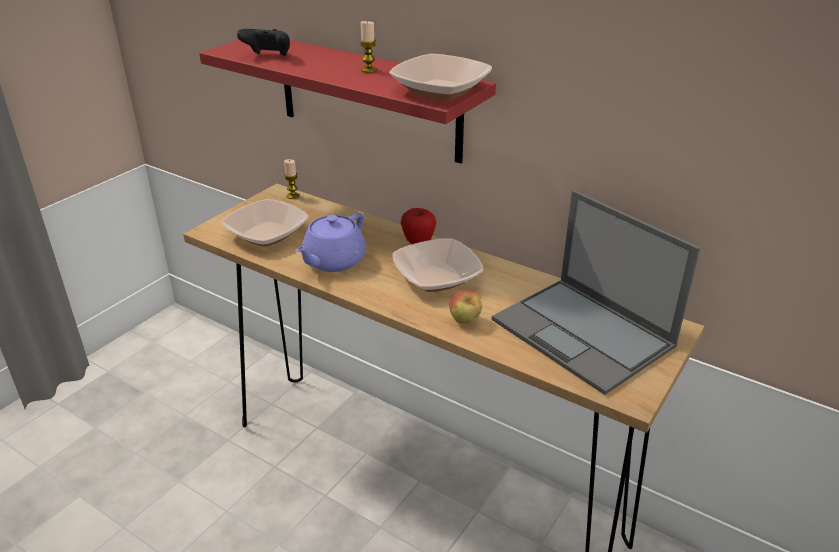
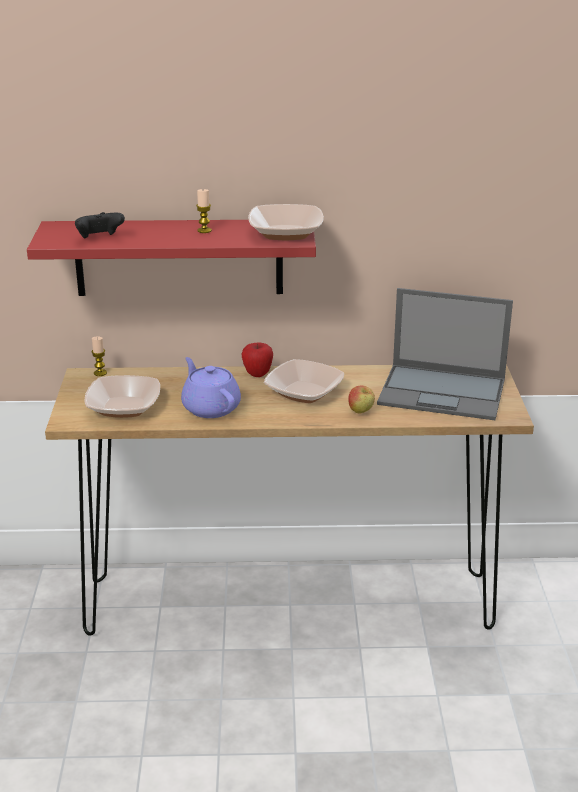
camera: 35 degrees left, 5 degrees down
(333, 261) = (210, 407): purple teapot -> purple teapot turned 150 degrees clockwise

